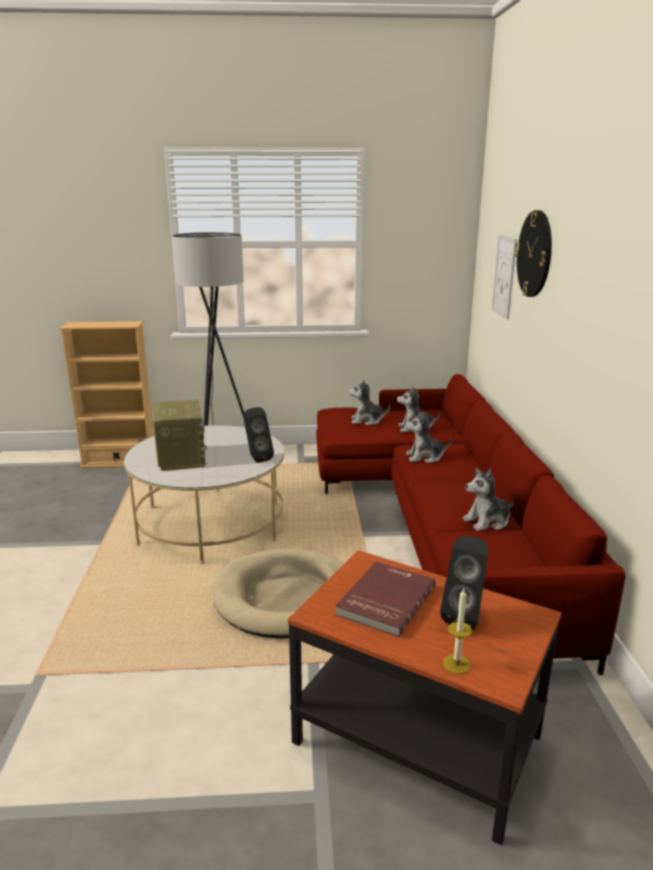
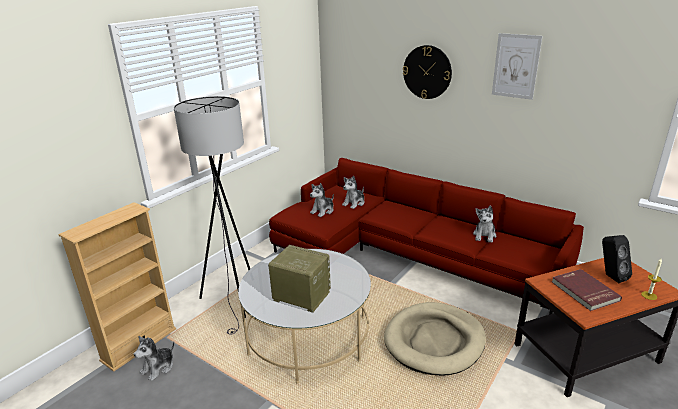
camera: 50 degrees left, 5 degrees up
(256, 458) = (342, 267): black speaker -> none
(425, 457) = (393, 217): plush toy -> plush toy (158, 367)
(504, 276) = (380, 87): picture -> picture (516, 66)

